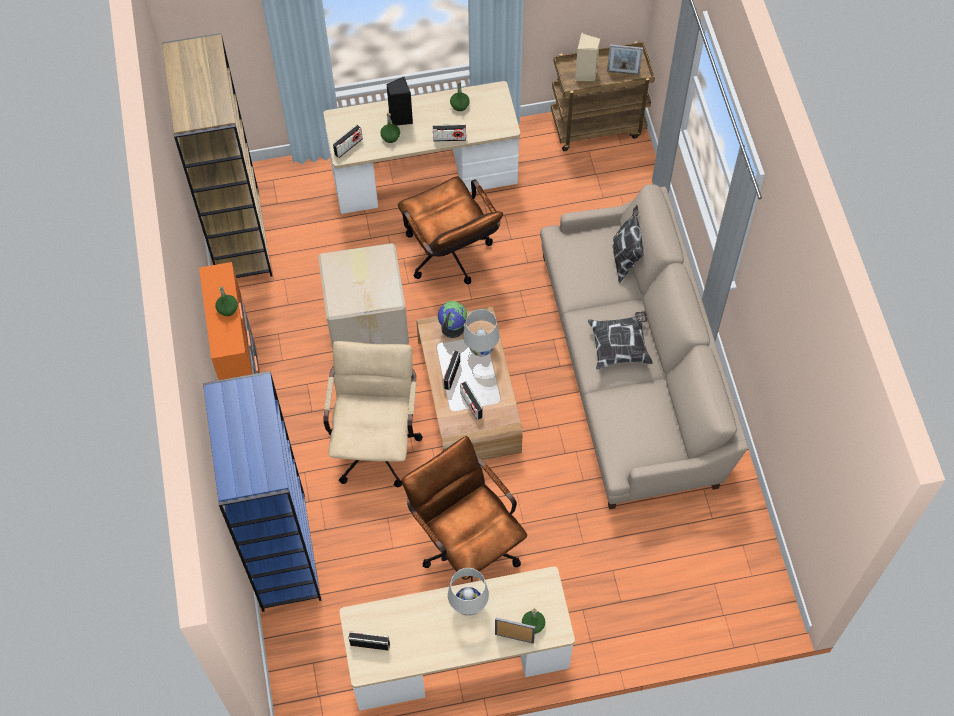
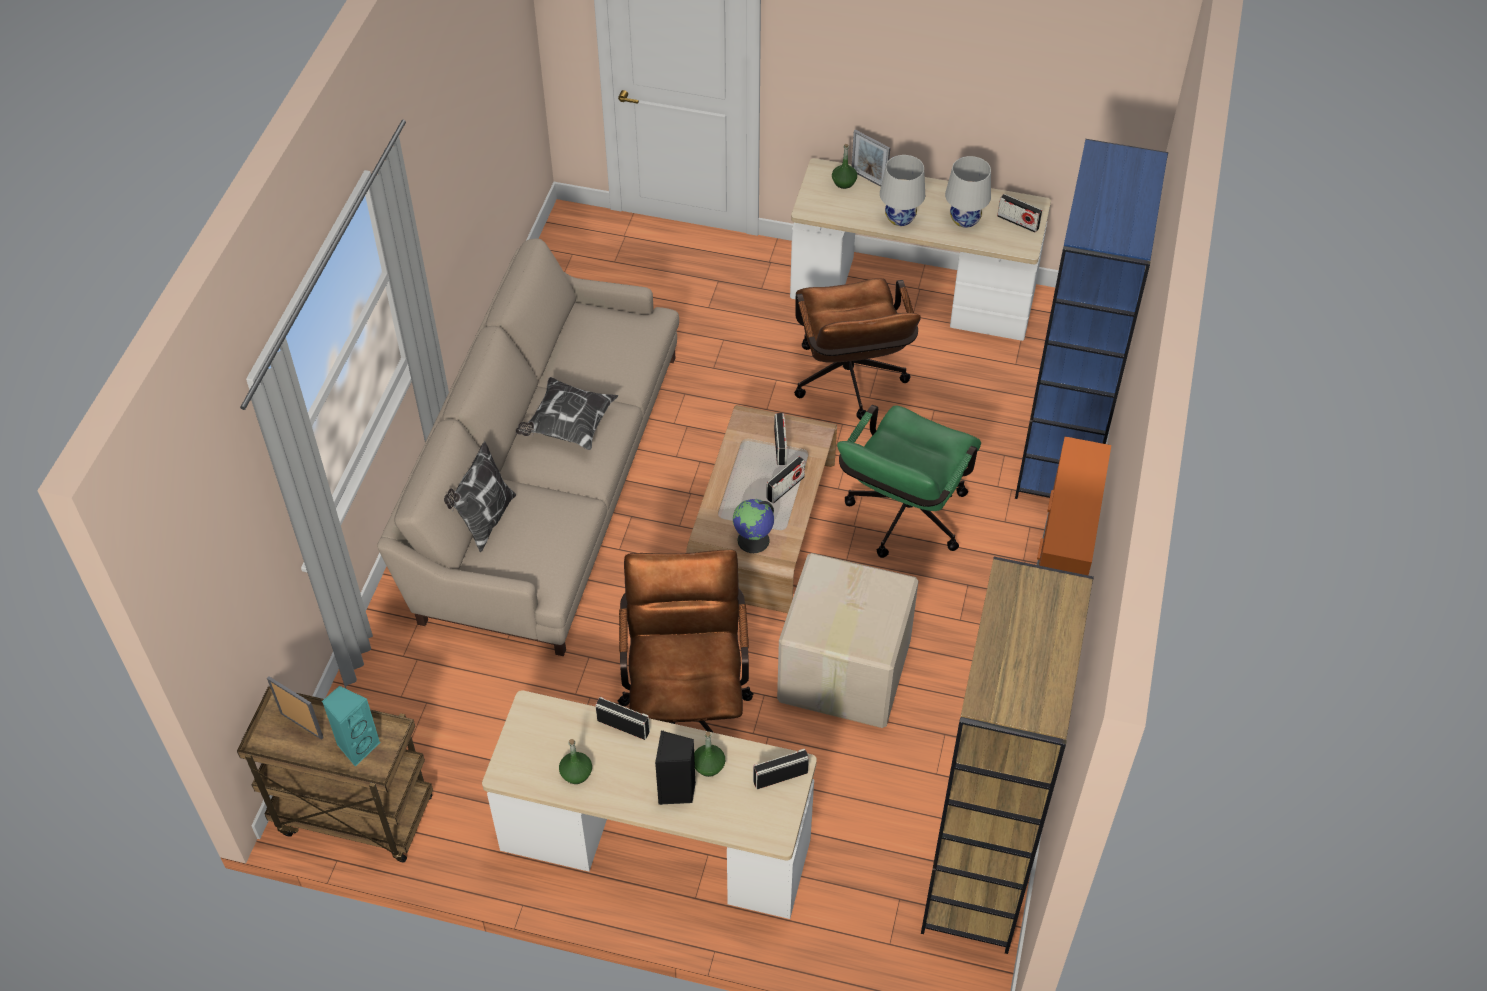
camera: 155 degrees left, 10 degrees down
(227, 309) = (1069, 494): green bottle -> none
(376, 441) = (902, 521): beige office chair -> green office chair
(481, 348) = (731, 503): white table lamp -> white table lamp (965, 219)
(585, 74) = (357, 746): beige speaker -> turquoise speaker

